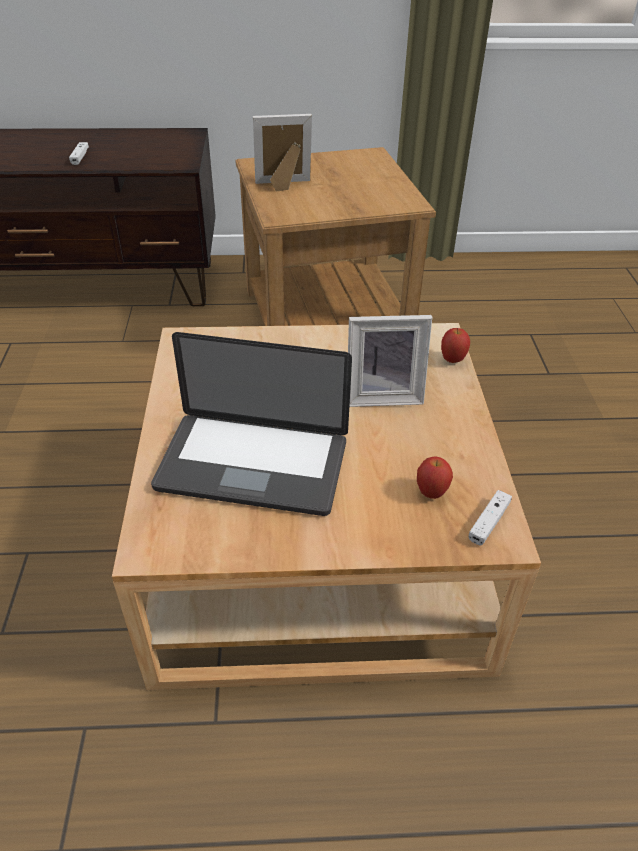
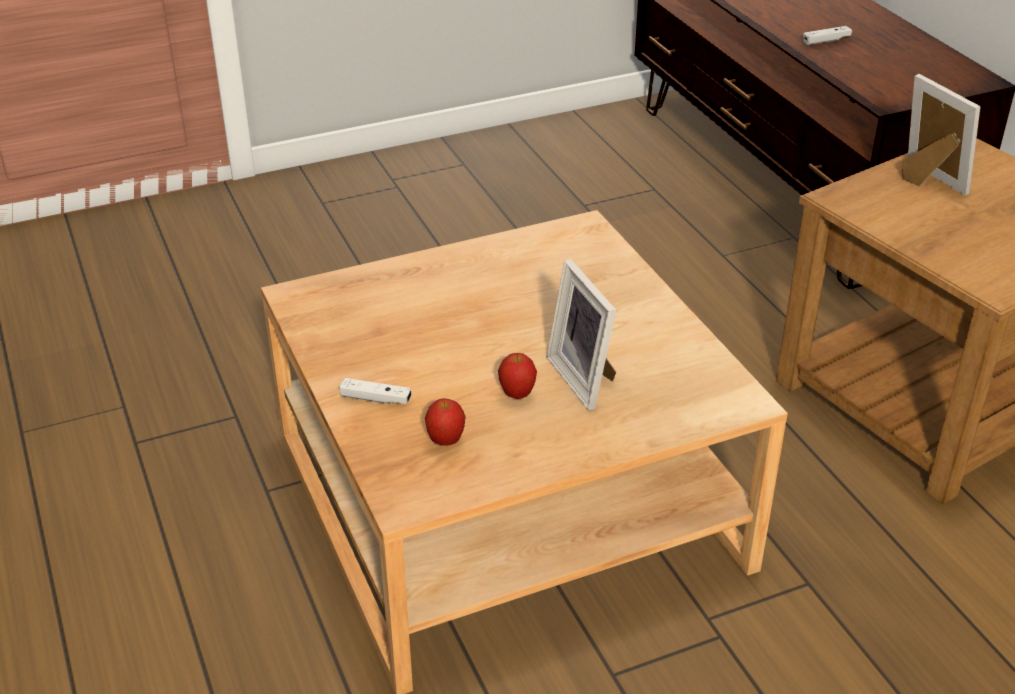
camera: 70 degrees right, 5 degrees down
(253, 465) = (422, 320): laptop -> none
(452, 360) = (695, 420): apple -> apple (517, 394)
(488, 522) = (422, 489): white game controller -> white game controller (376, 398)

